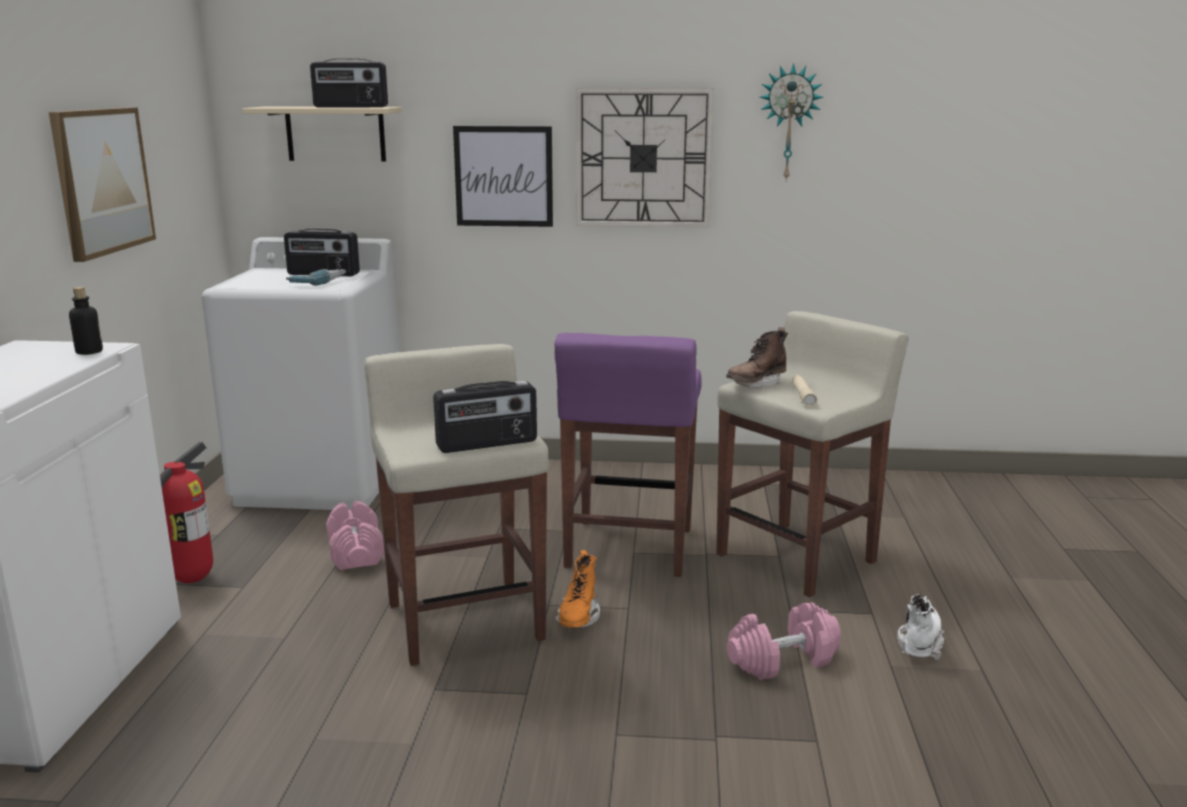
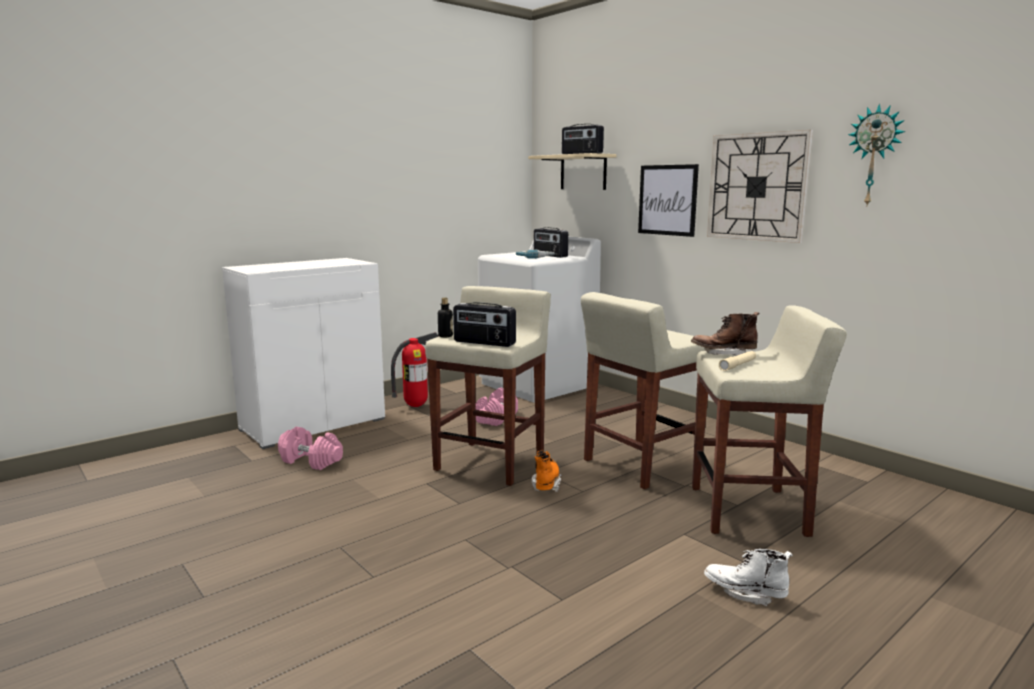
camera: 45 degrees right, 5 degrees down
(89, 352) = (352, 263): bottle -> bottle (445, 336)
(102, 181) = (428, 189): picture -> none
(578, 618) = (546, 484): orange boot -> orange boot turned 135 degrees clockwise
(628, 549) = (639, 465): purple stool -> beige stool
(782, 660) = (624, 554): pink dumbbell -> pink dumbbell (311, 461)
(920, 644) = (745, 593): white boot -> white boot turned 135 degrees counterclockwise

